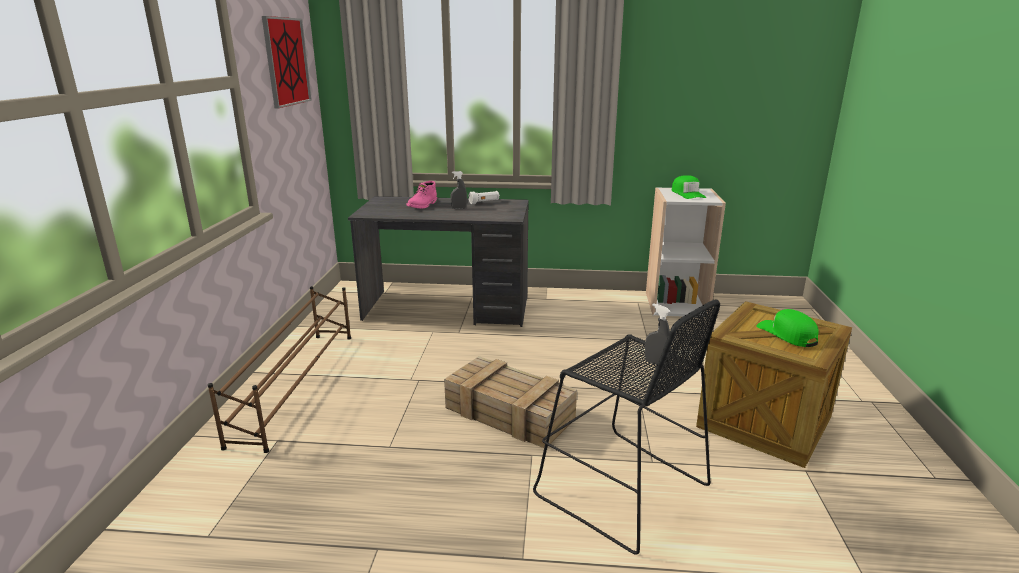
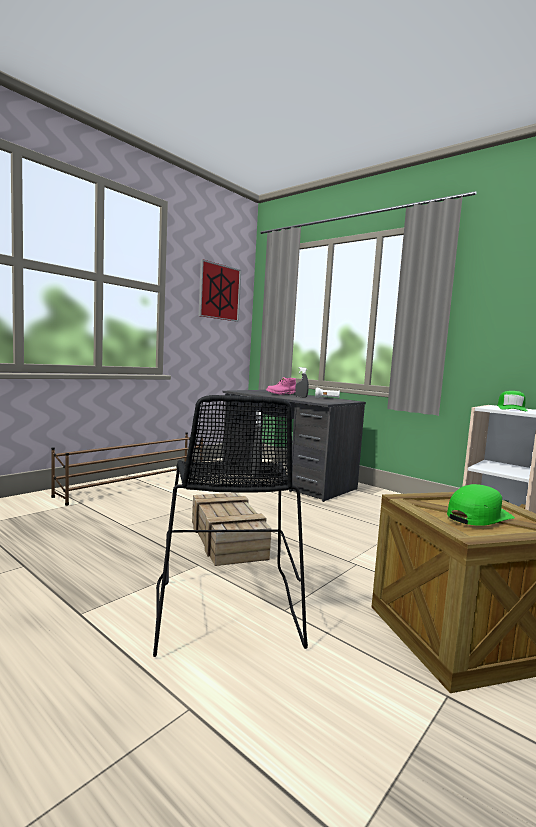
camera: 35 degrees right, 15 degrees down
(787, 334) = (478, 516): green cap -> green cap turned 45 degrees clockwise

